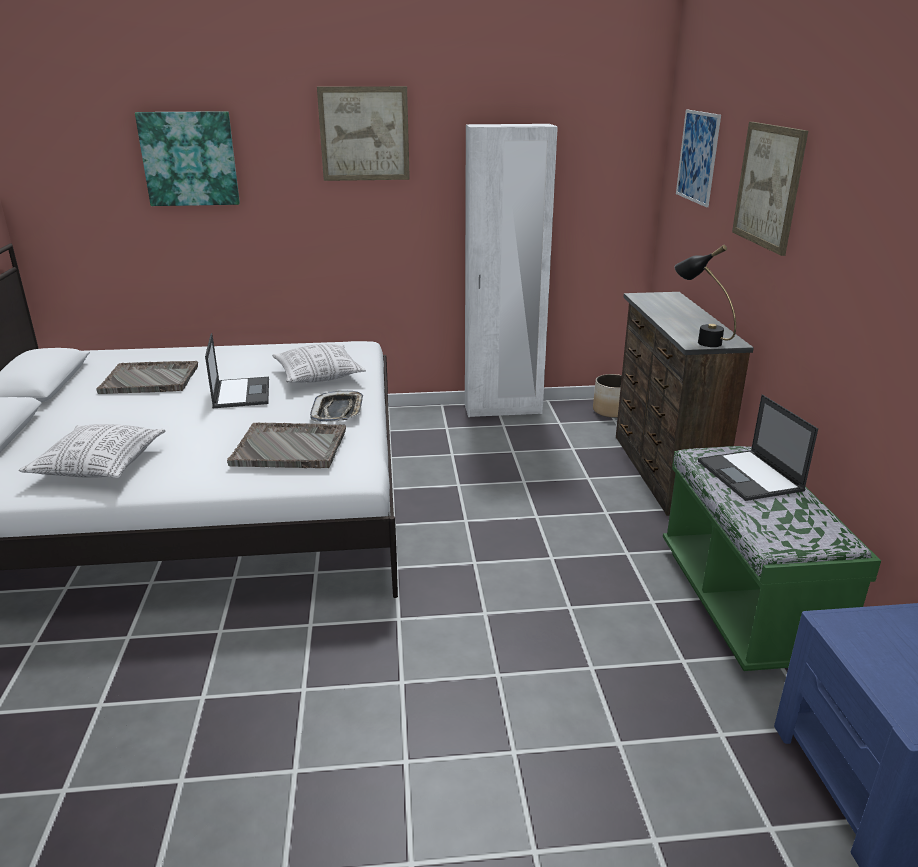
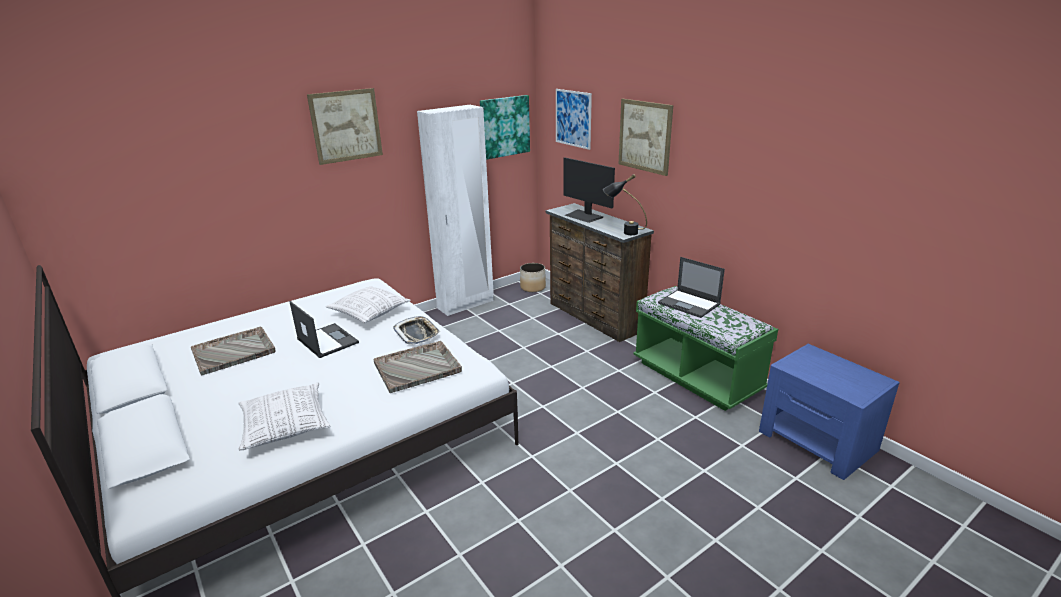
camera: 30 degrees left, 0 degrees up
(189, 159) = (206, 163): picture -> picture (504, 126)
(669, 309) = (584, 216): none -> monitor

